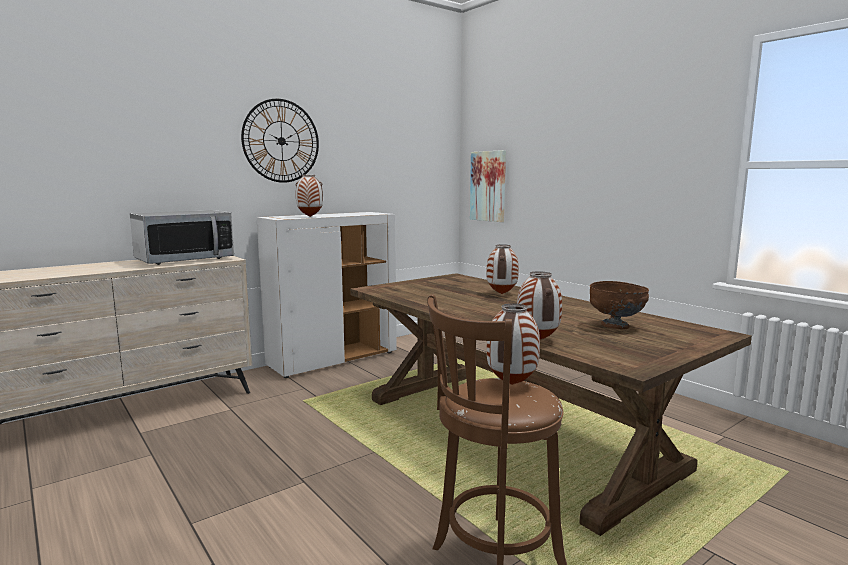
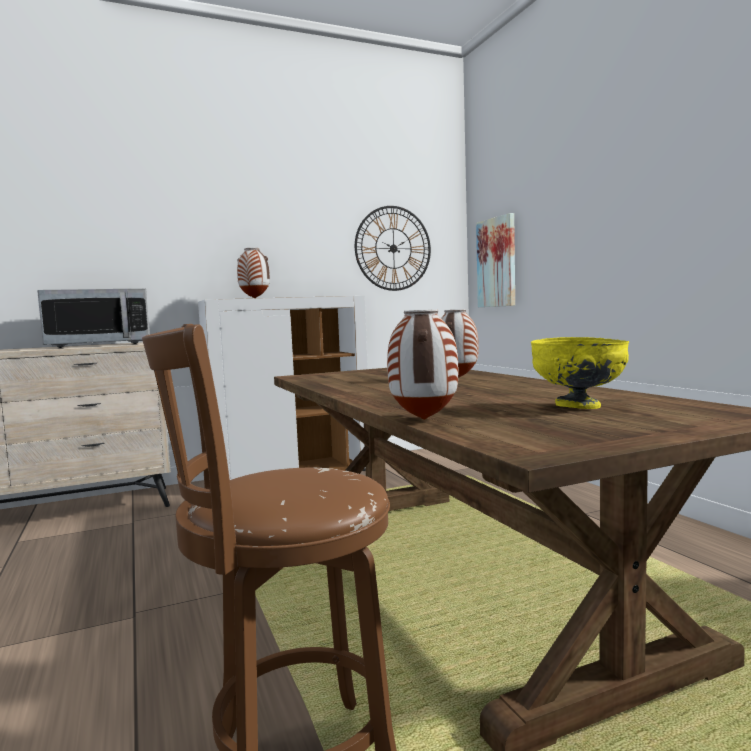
camera: 15 degrees right, 5 degrees down
(281, 141) = (229, 214): wall clock -> wall clock (393, 248)
(511, 384) = (319, 474): vase -> none
(615, 326) = (578, 406): brown bowl -> yellow bowl

